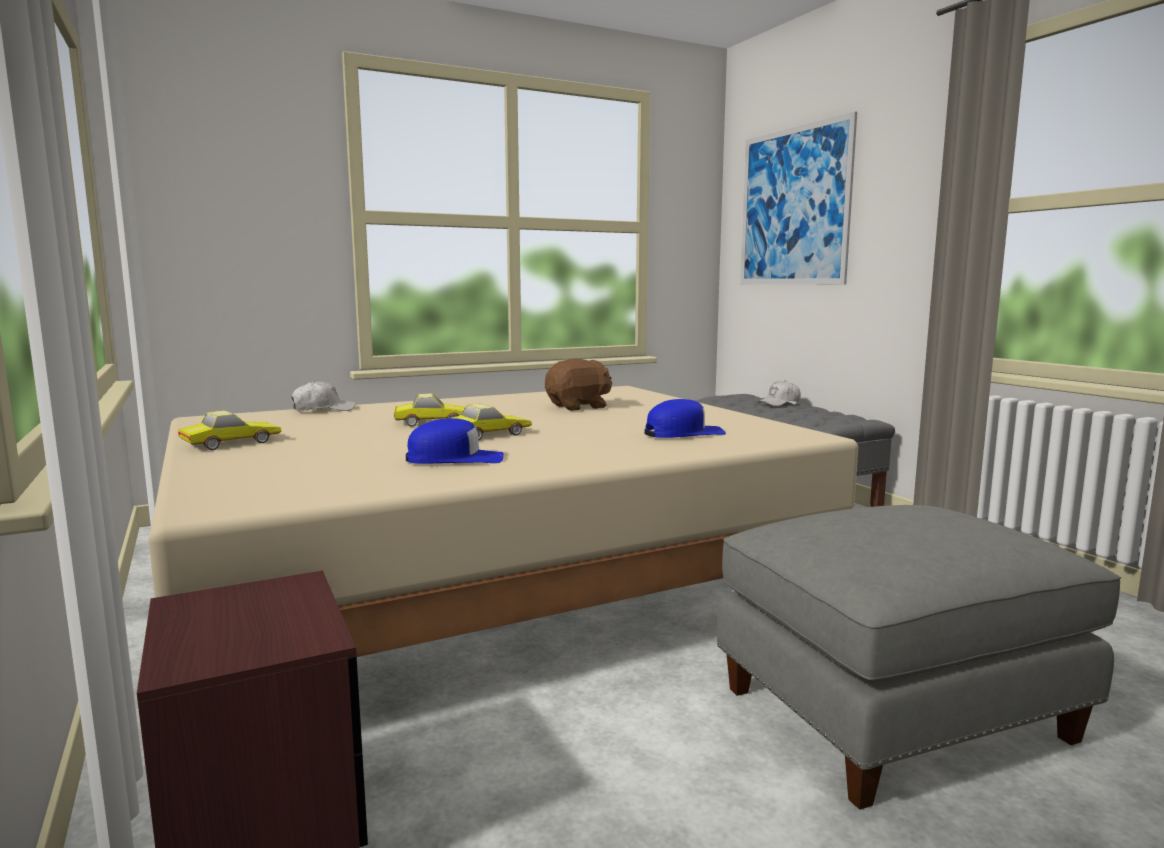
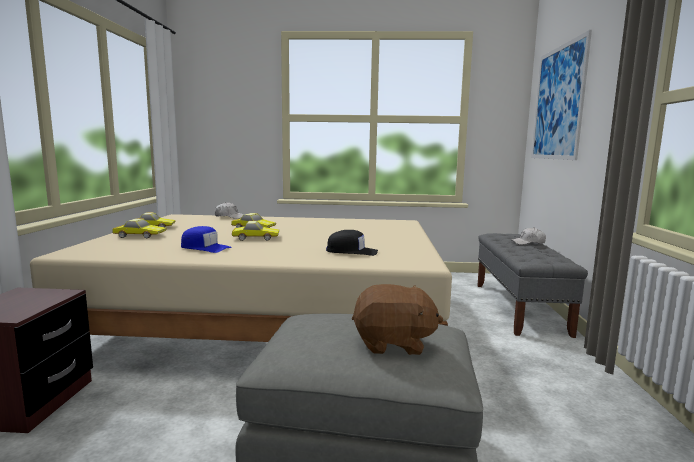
camera: 30 degrees right, 0 degrees up
(256, 458) = (140, 235): none -> toy car
(579, 407) = (346, 229): brown plush toy -> brown plush toy (393, 343)
(683, 433) = (352, 251): blue cap -> black cap

